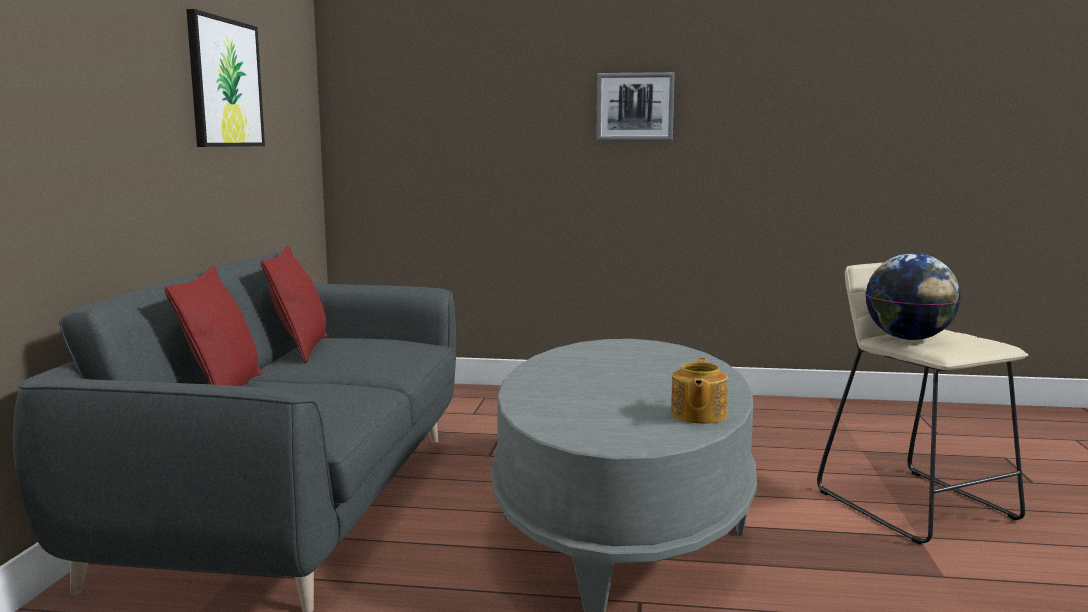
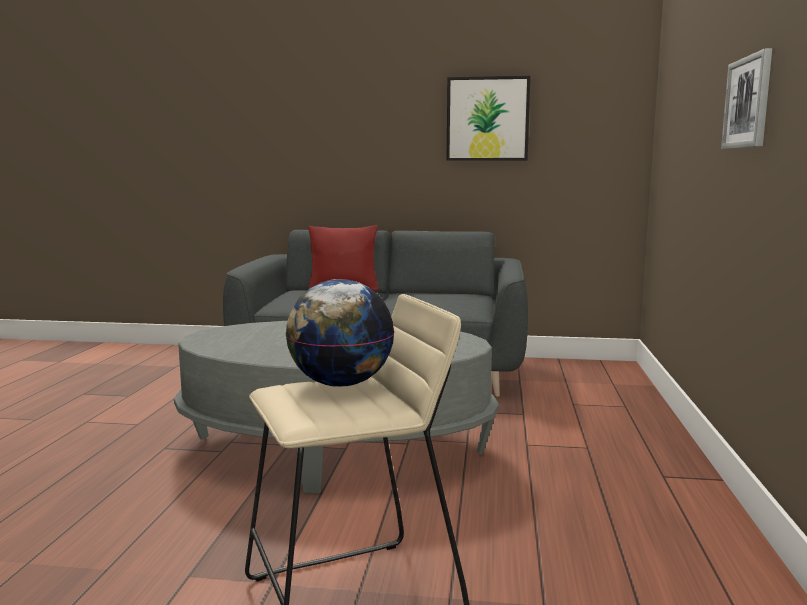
camera: 90 degrees right, 0 degrees up
(301, 349) = (441, 292): red pillow -> none
(697, 415) = (245, 351): teapot -> none

